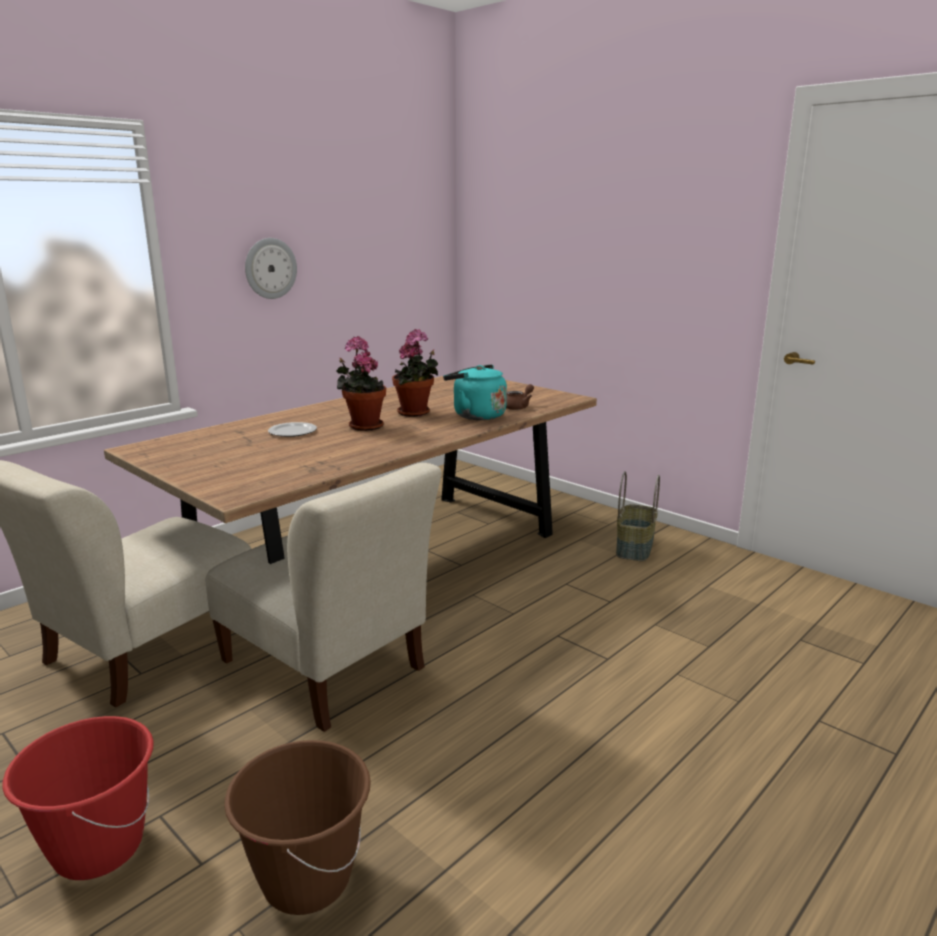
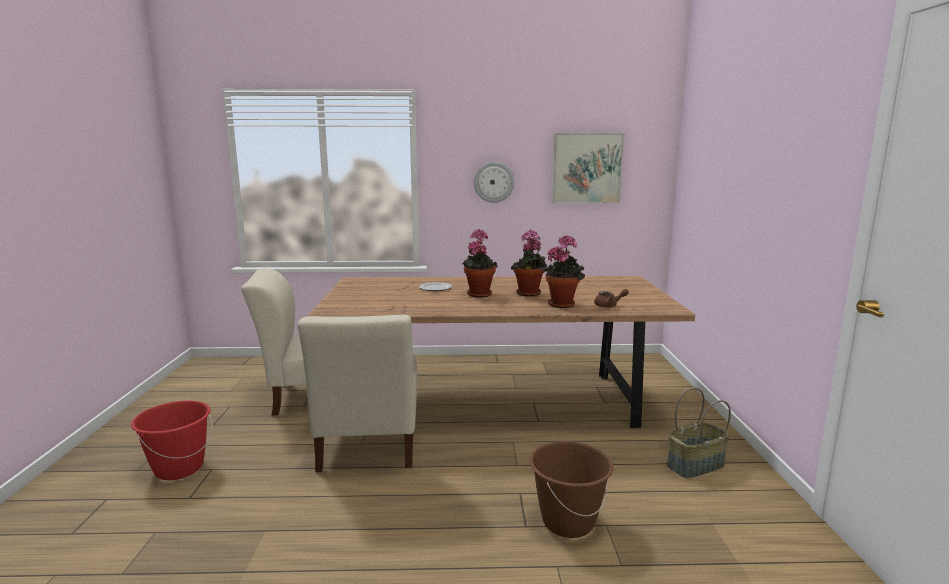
camera: 45 degrees right, 5 degrees down
(306, 879) = (201, 531): brown bucket -> brown bucket (567, 522)
(374, 243) = (586, 168): none -> picture
(476, 415) = (562, 304): turquoise kettle -> potted plant

